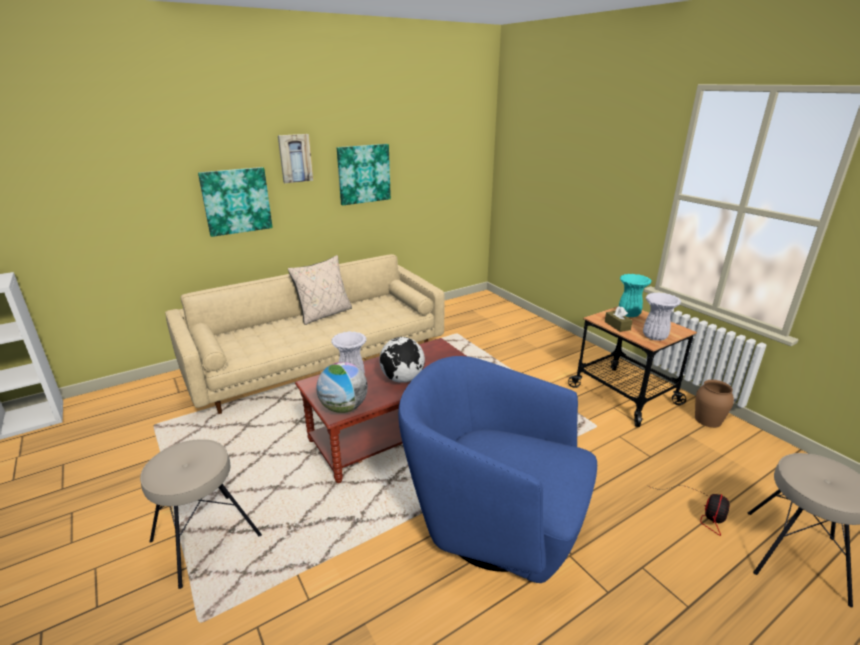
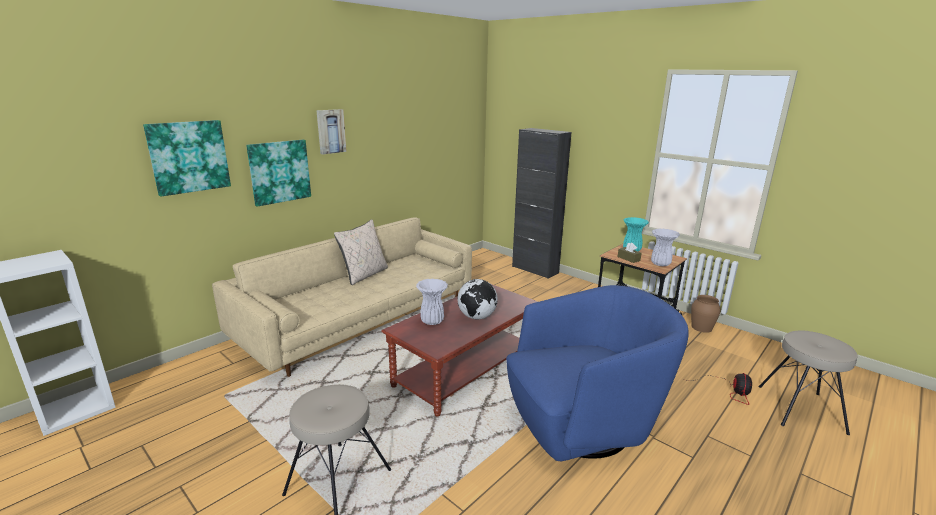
camera: 15 degrees left, 5 degrees down
(344, 408) = (441, 344): globe -> none
(363, 174) = (386, 145): picture -> picture (189, 157)
(493, 522) = (583, 424): blue armchair -> blue armchair turned 150 degrees clockwise
(533, 322) = (535, 270): none -> black cabinet

